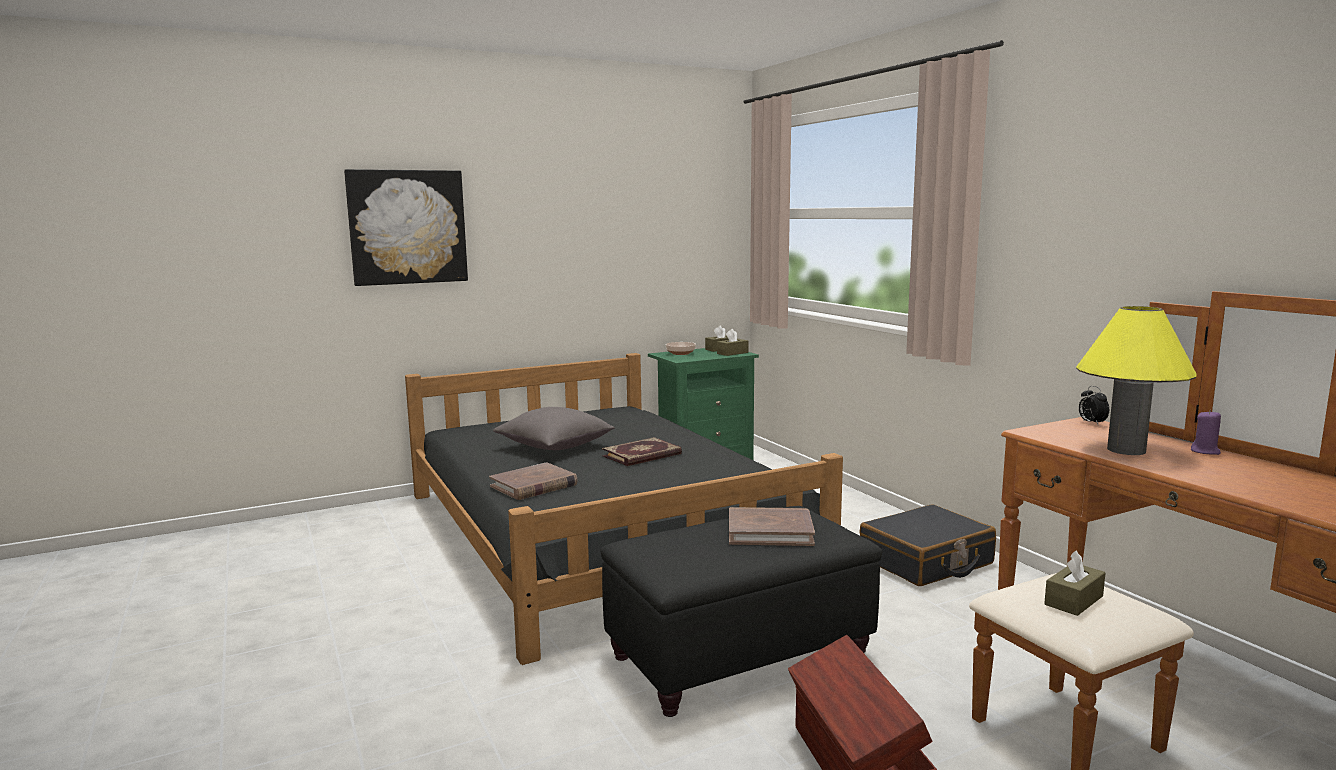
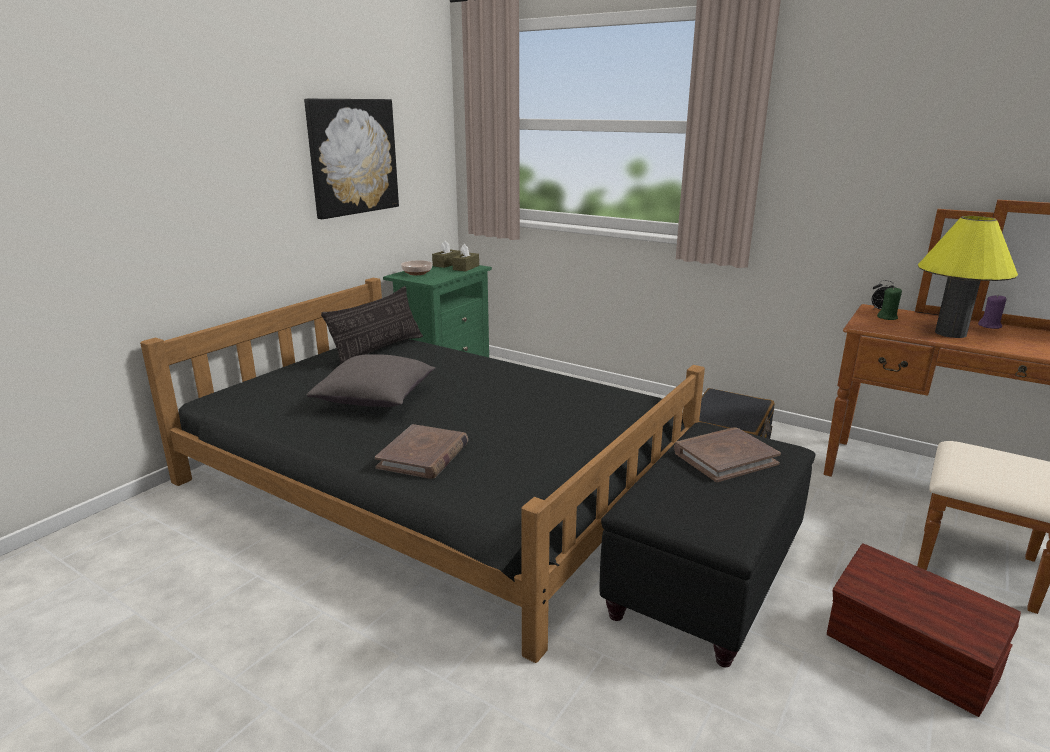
camera: 30 degrees left, 10 degrees up
(407, 227) = (113, 146): picture -> picture (352, 157)
(608, 416) = (378, 351): none -> pillow
(642, 455) = (480, 393): book -> none
(1073, 600) = (1004, 468): brown tissue box -> none
(1081, 429) = (887, 317): none -> green candle

